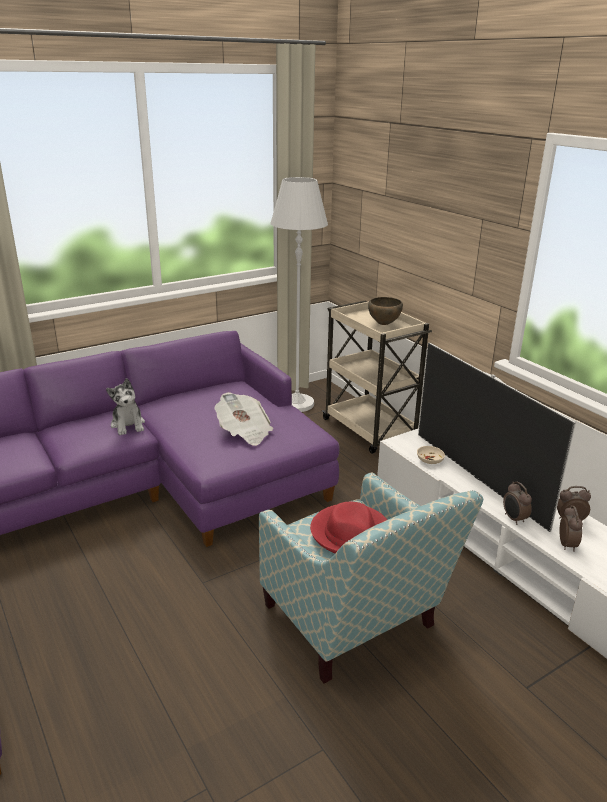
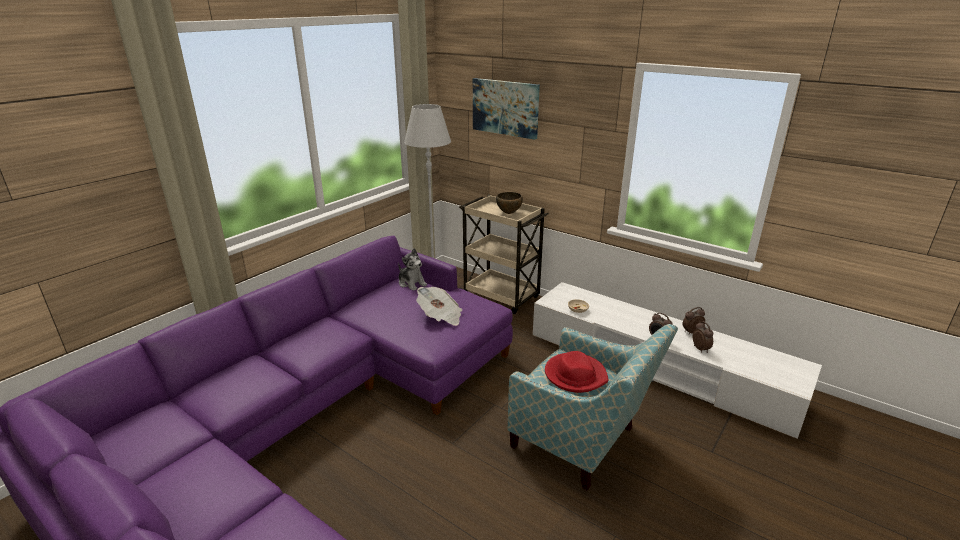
camera: 20 degrees left, 0 degrees up
(128, 425) = (341, 330): plush toy -> plush toy (412, 283)
(398, 188) = (505, 107): none -> picture
(478, 478) = (617, 316): television -> none

